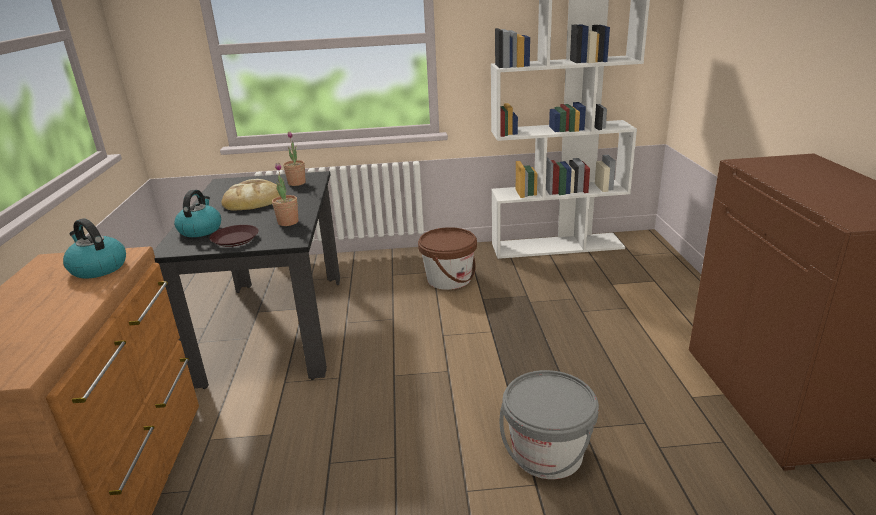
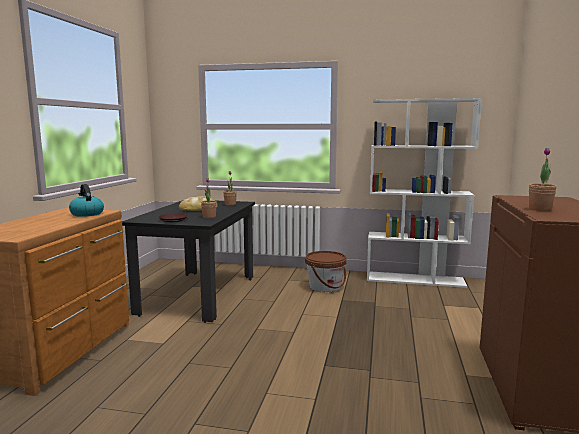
camera: 15 degrees right, 15 degrees down
(200, 230) = (158, 215): kettle -> none
(547, 453) = (334, 385): grey bucket -> none
(819, 196) = (540, 209): none -> potted plant

